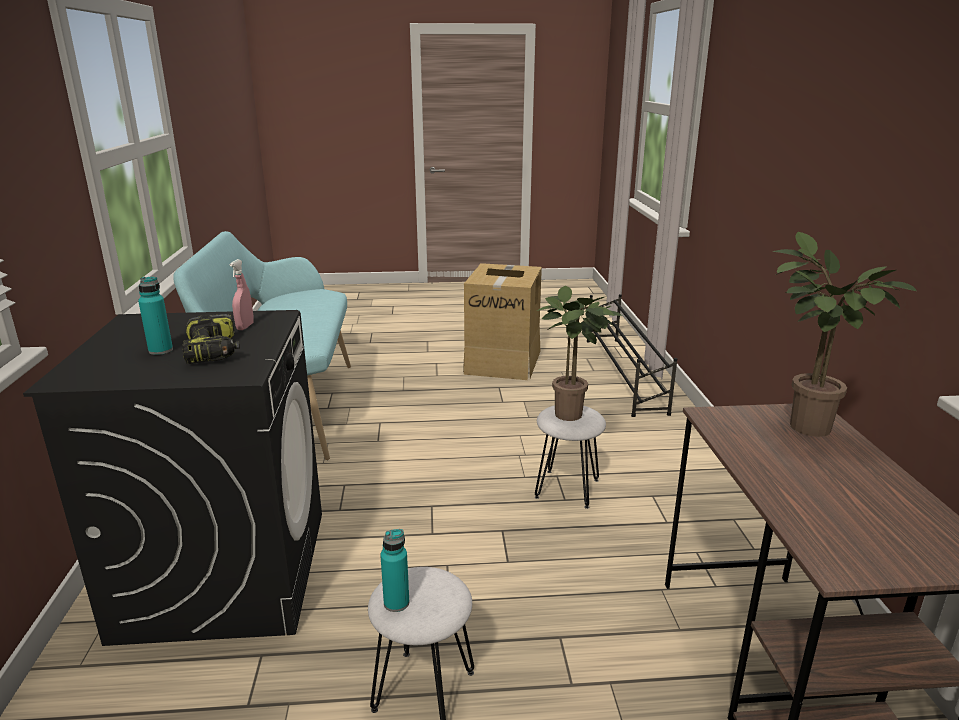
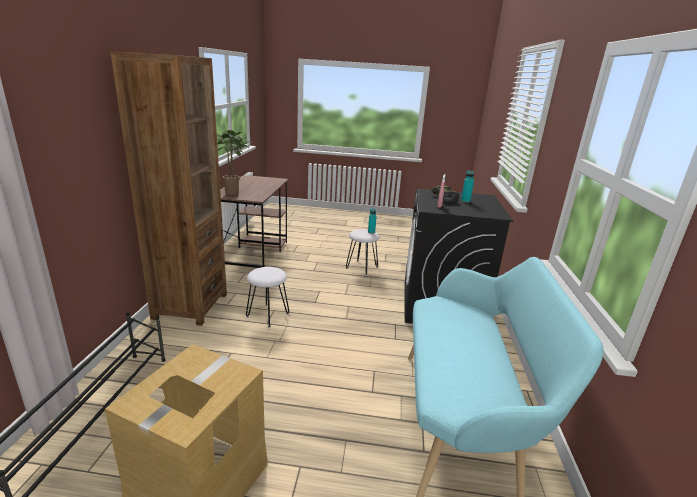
camera: 170 degrees left, 0 degrees up
(573, 415) = (266, 272): potted plant -> none
(704, 482) = (190, 306): none -> brown bookcase

